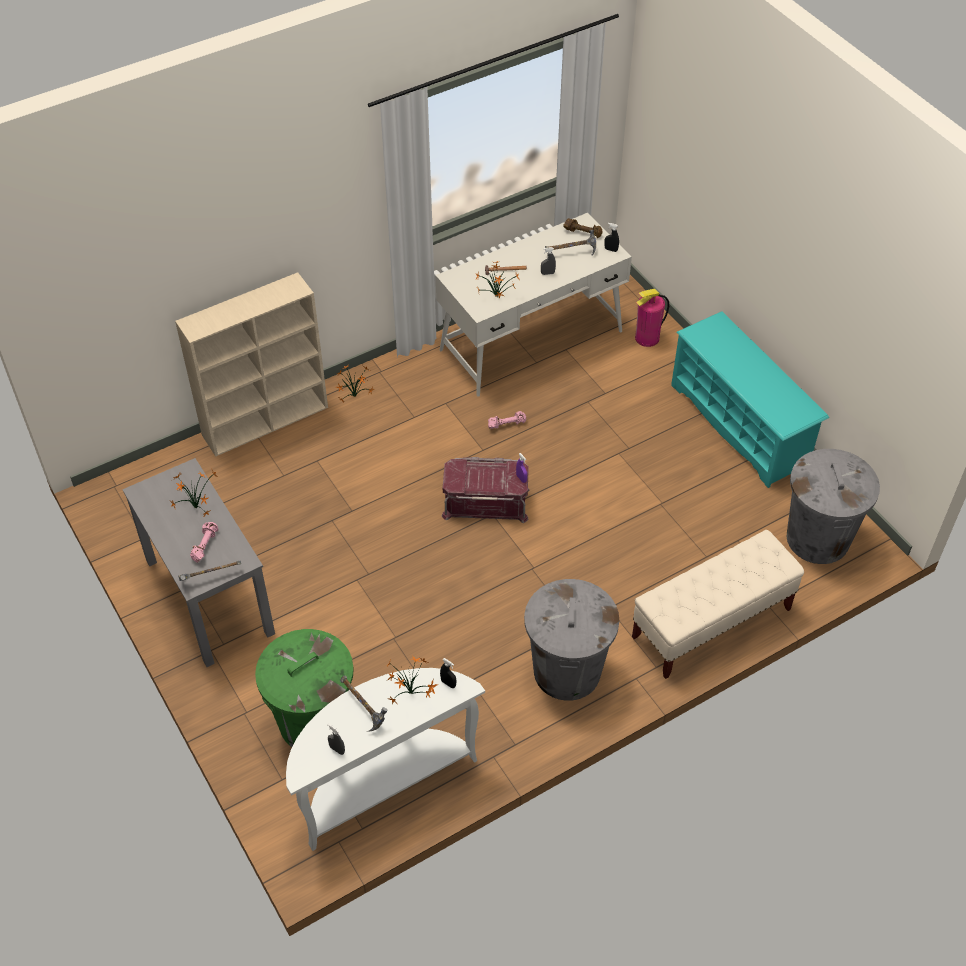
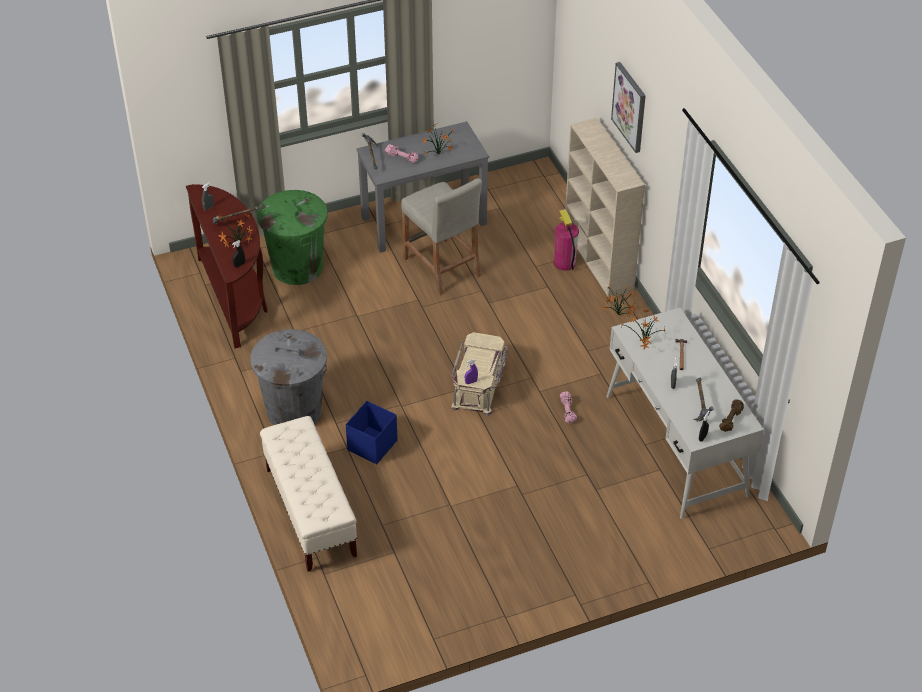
camera: 100 degrees right, 5 degrees down
(233, 238) = (630, 107): none -> picture
(295, 565) = (441, 267): none -> beige stool
(383, 783) = (235, 298): white console table -> brown console table
(486, 501) = (479, 385): red storage box -> beige storage box
(600, 585) = (371, 446): none -> blue storage box
(647, 338) = (669, 537): fire extinguisher -> fire extinguisher (564, 263)
(740, 424) = (536, 588): turquoise shoe rack -> none
(818, 538) = (380, 615): grey trash can -> none

